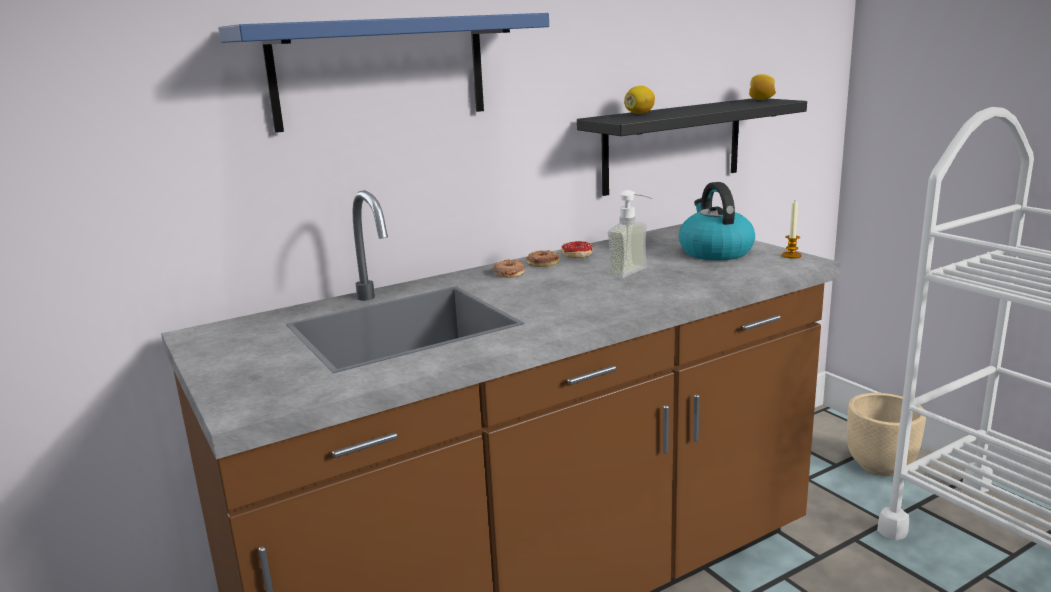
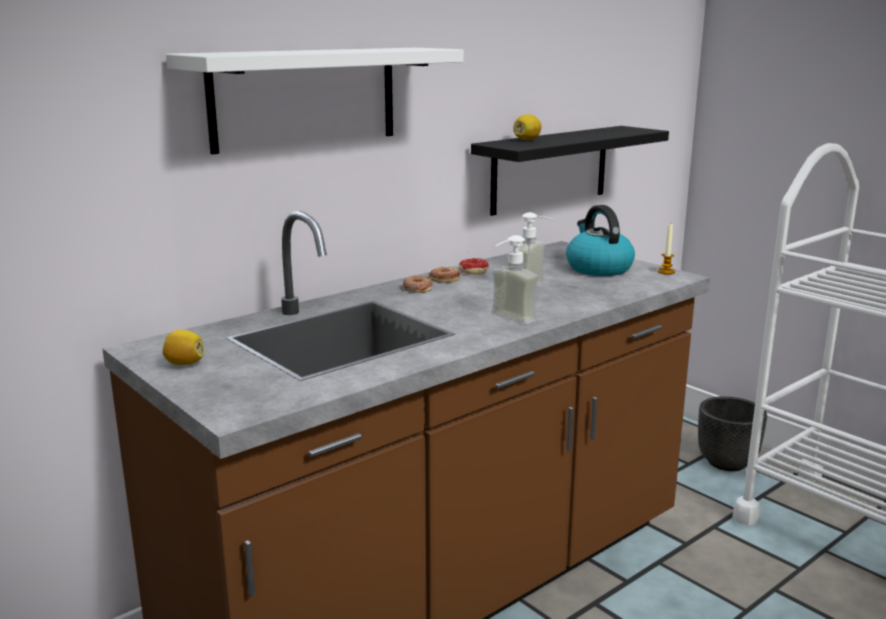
camera: 10 degrees left, 0 degrees up
(380, 71) = (305, 98): blue shelf -> white shelf
(588, 308) = (507, 320): none -> soap dispenser
(761, 99) = (627, 128): lemon -> lemon (184, 364)
(881, 465) = (727, 462): beige planter -> black planter

